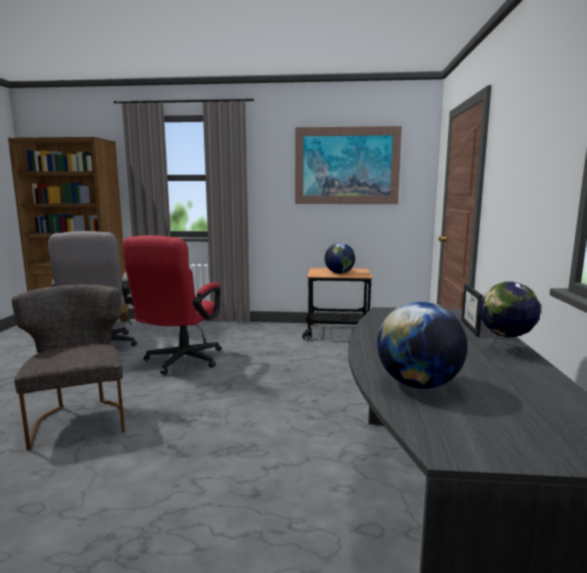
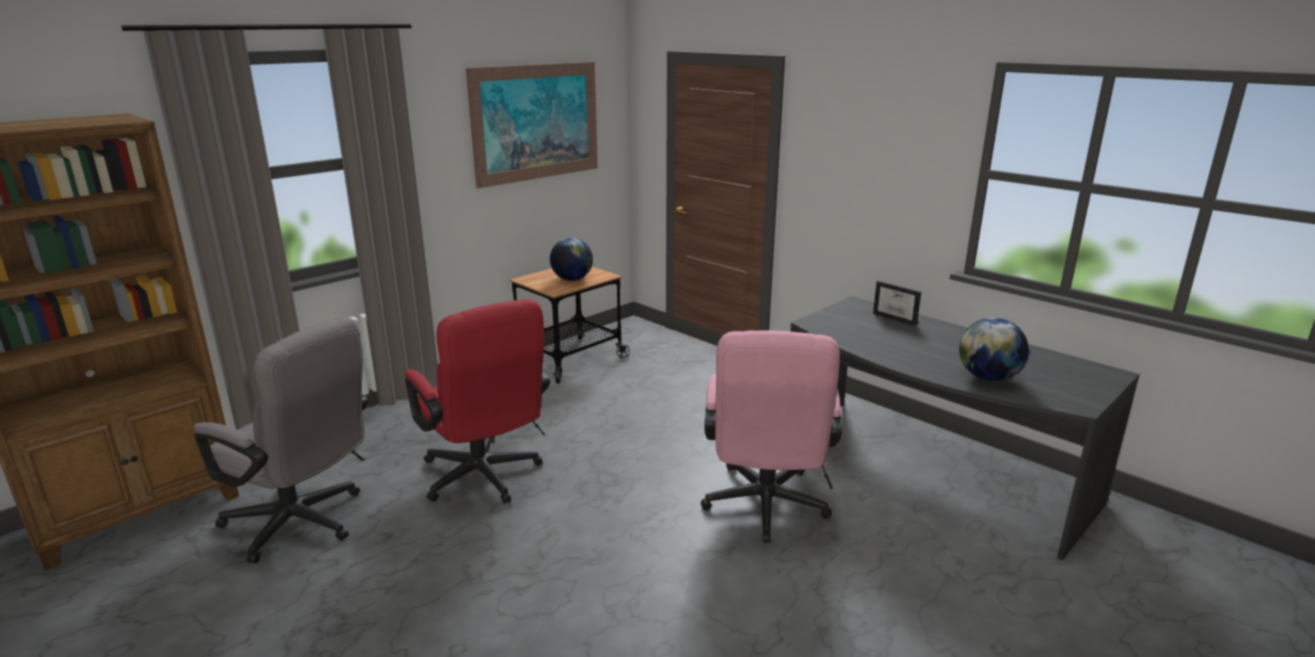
camera: 50 degrees left, 10 degrees up
(80, 419) = (553, 597): grey chair -> none
(255, 450) = (764, 509): none -> pink office chair
(505, 350) = (951, 331): globe -> none

